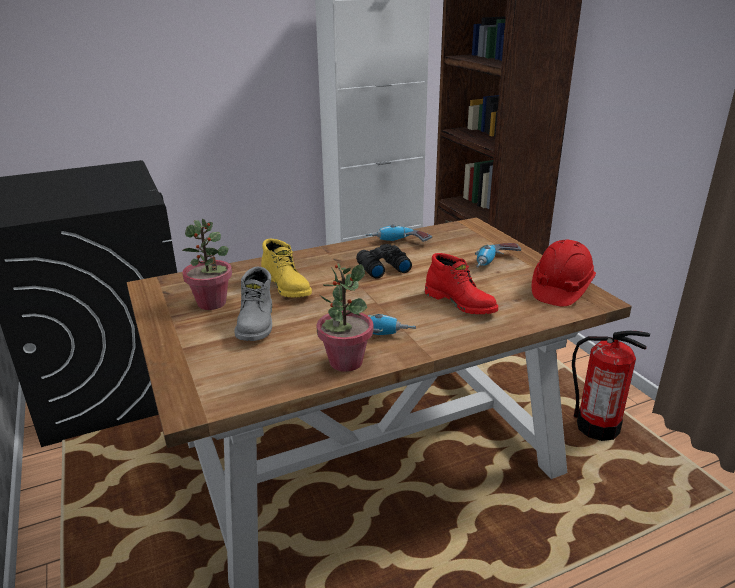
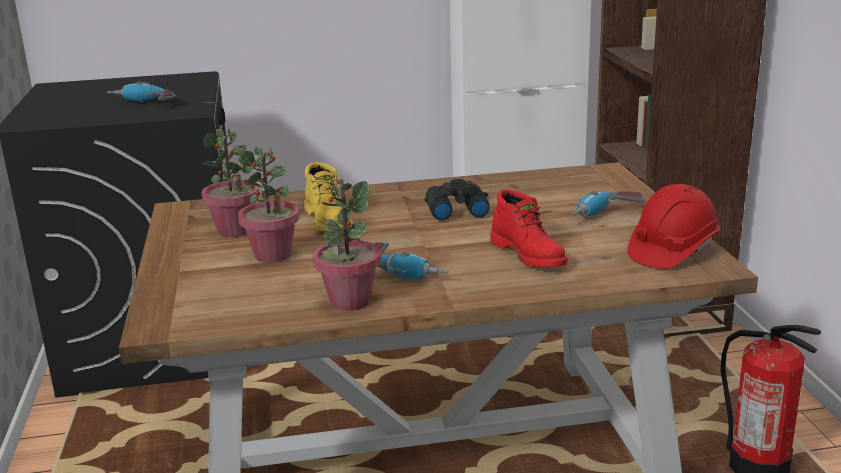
camera: 15 degrees right, 5 degrees down
(257, 324) = (273, 255): grey boot -> potted plant
(398, 243) = (494, 185): power drill -> power drill (143, 104)

